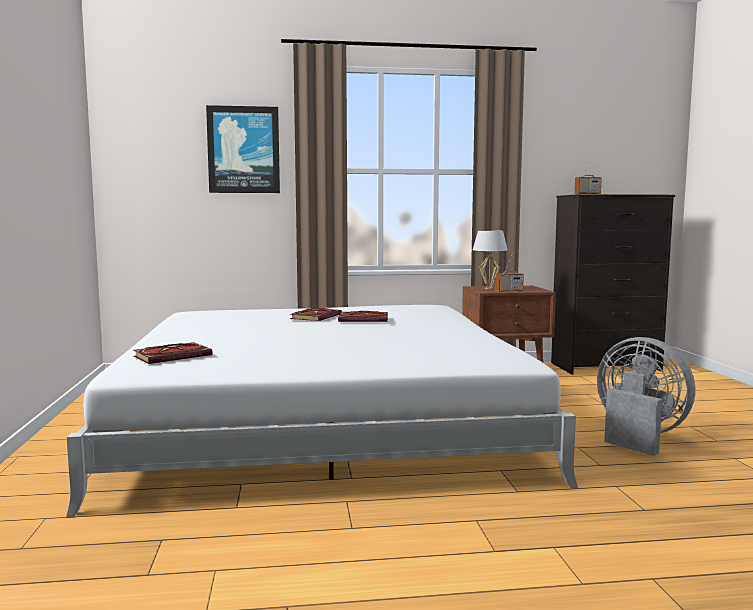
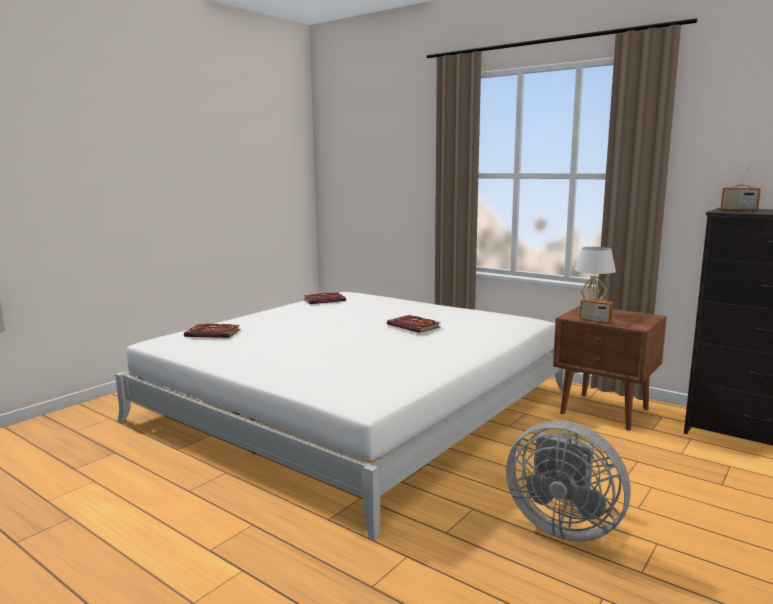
camera: 45 degrees right, 5 degrees up
(243, 150) = (405, 157): picture -> none
(315, 317) = (393, 315): book -> book (325, 300)
(638, 436) = (562, 525): grey fan -> grey fan turned 120 degrees clockwise

